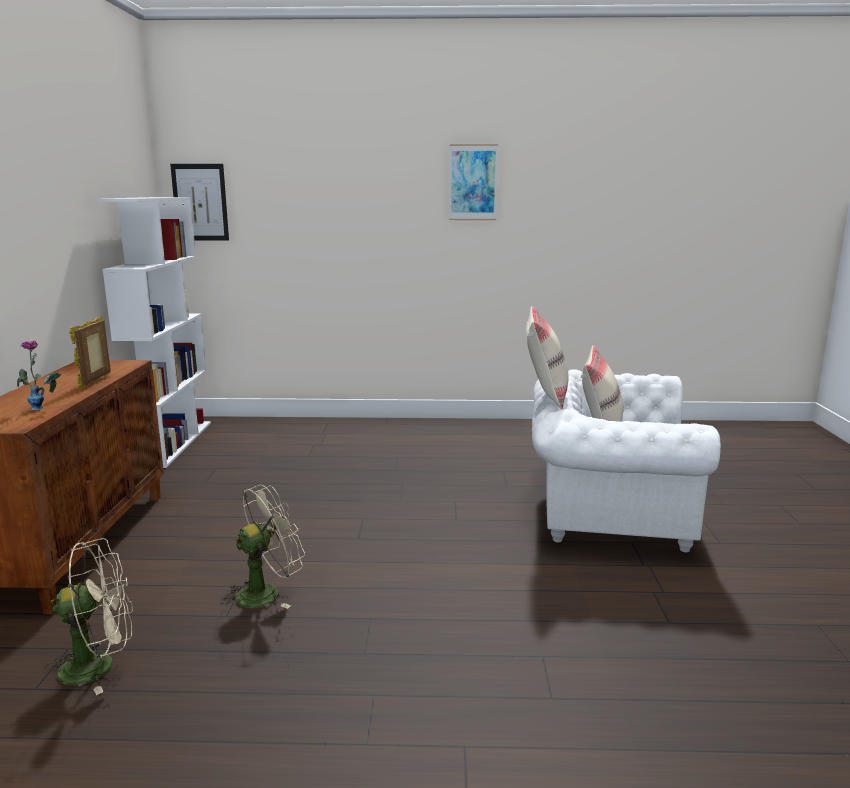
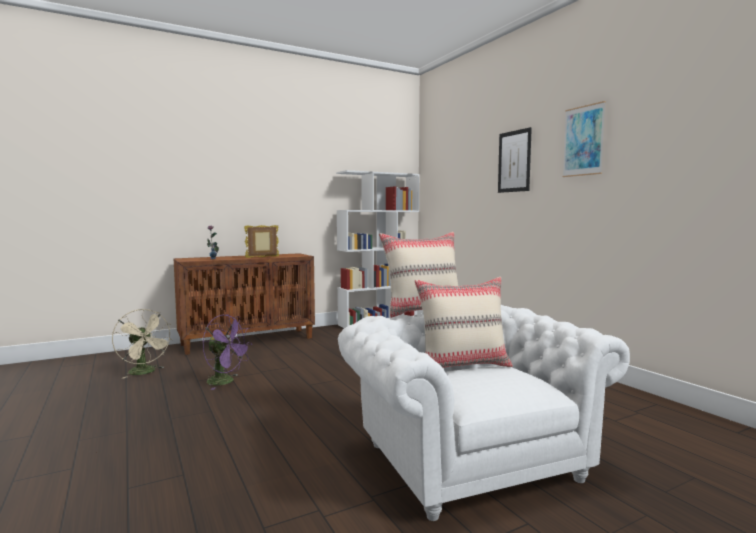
camera: 60 degrees right, 10 degrees down
(200, 202) = (432, 178): picture -> picture (514, 161)
(266, 592) = (226, 382): beige fan -> purple fan

